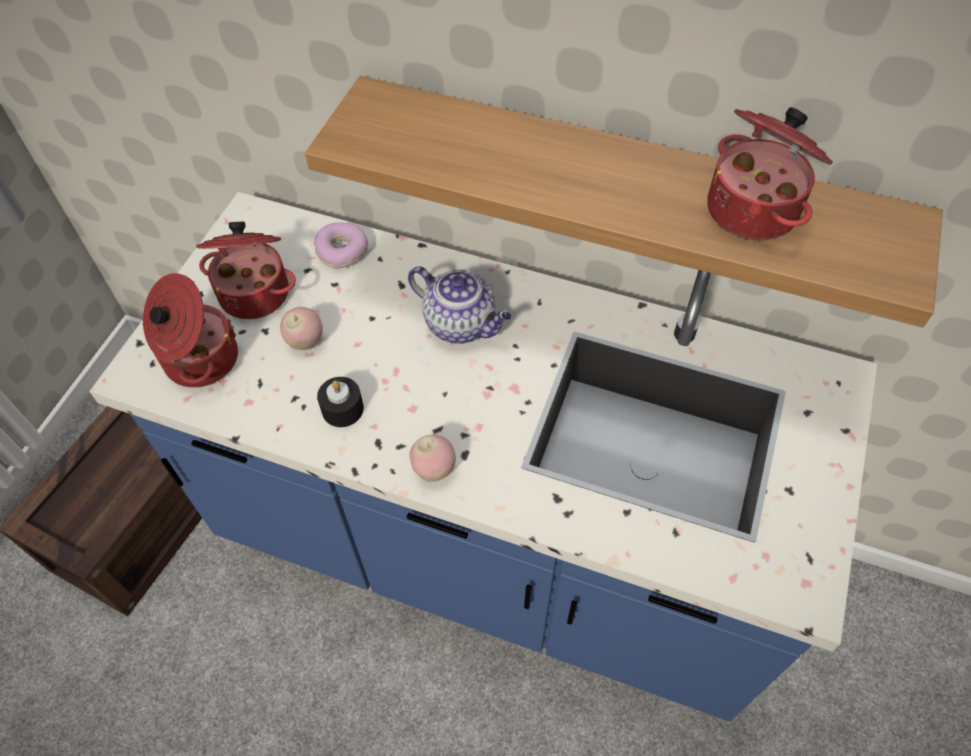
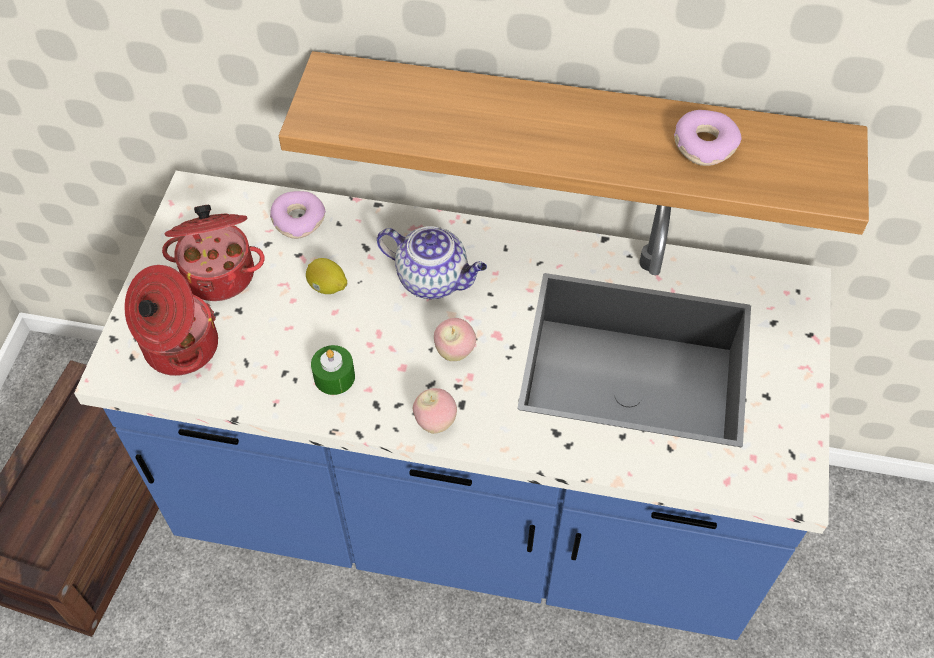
camera: 10 degrees left, 0 degrees up
(305, 341) = (282, 316): apple -> apple (454, 352)
(342, 409) = (334, 377): black candle -> green candle
(355, 319) = (327, 287): none -> lemon
(754, 209) = (704, 145): cooking pot -> donut

